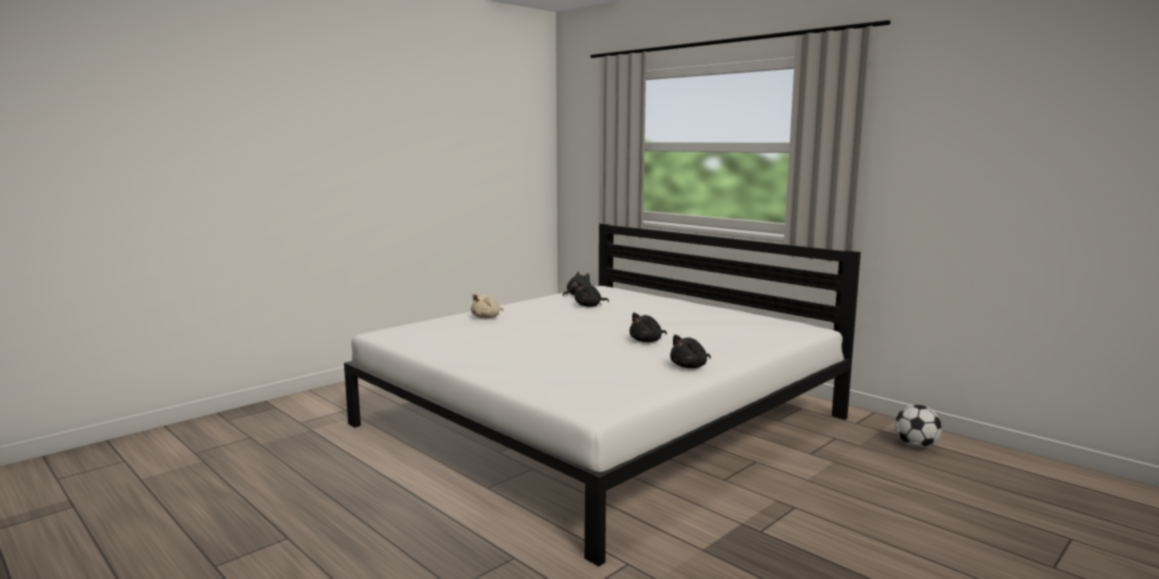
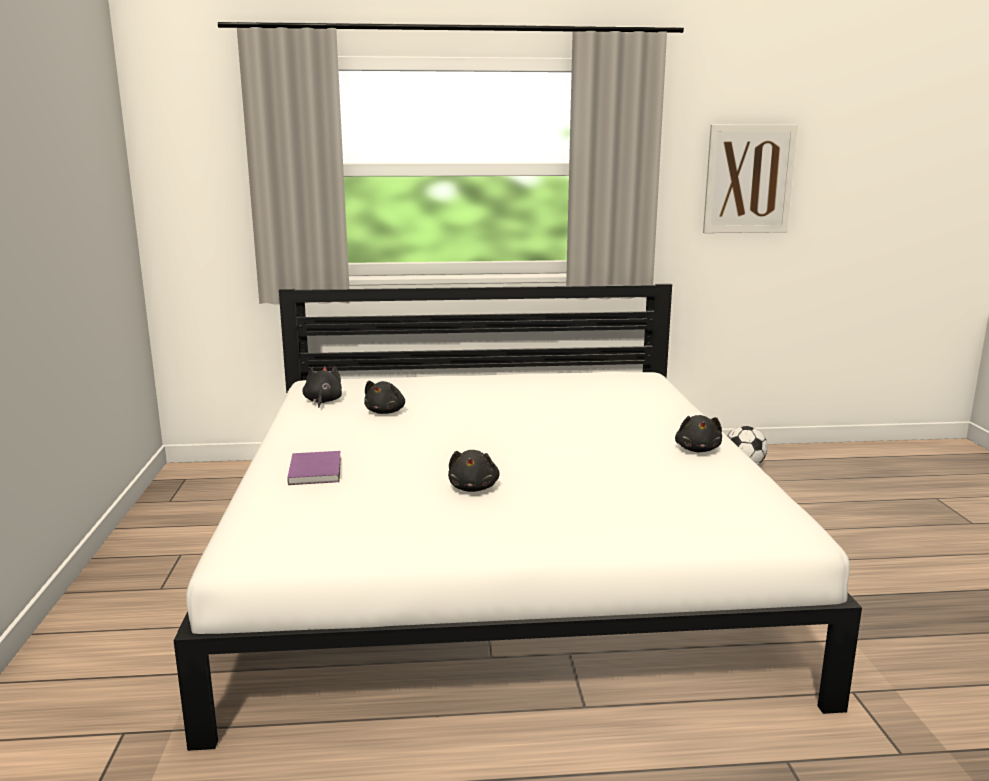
camera: 50 degrees left, 5 degrees up
(487, 317) = (316, 470): beige plush toy -> purple book
(647, 341) = (582, 435): black plush toy -> black plush toy (474, 488)
(971, 159) = (748, 179): none -> picture

